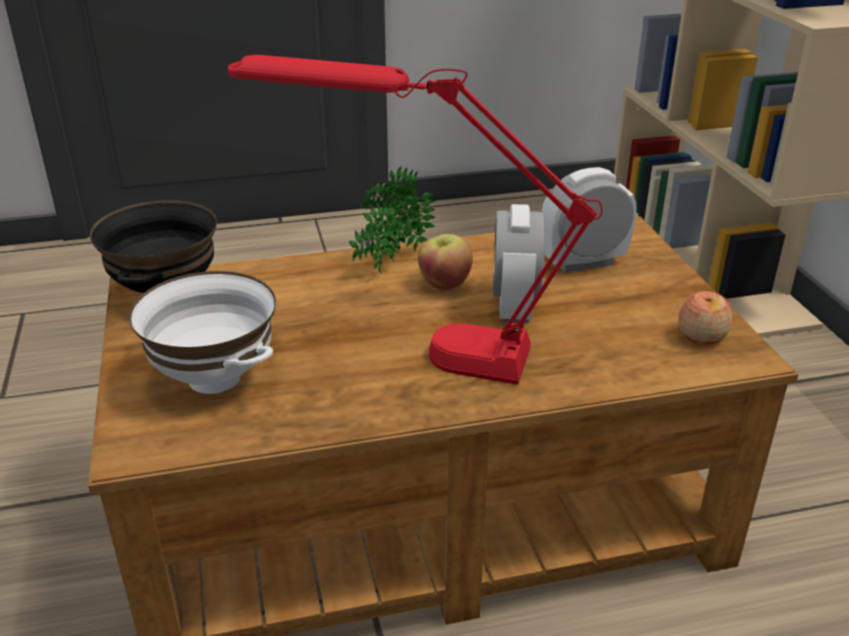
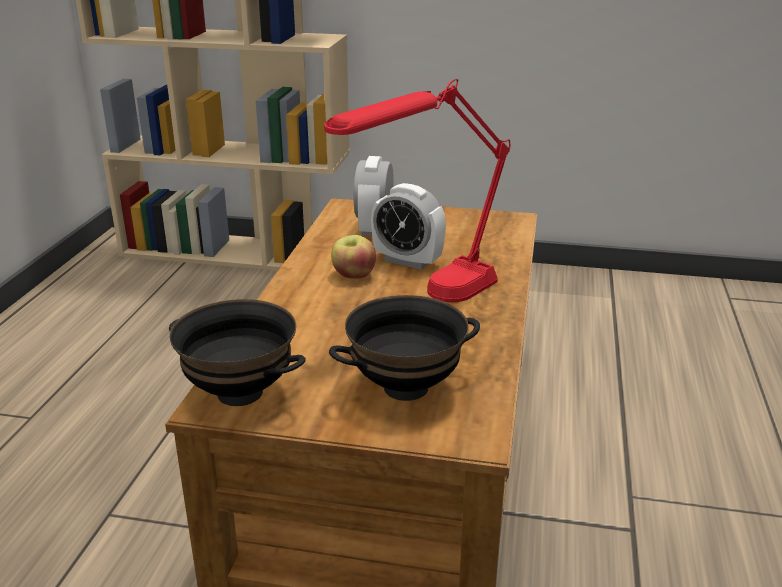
camera: 65 degrees left, 5 degrees down
(216, 378) = (405, 387): white bowl -> black bowl
(389, 263) = (301, 288): potted plant -> none
(701, 336) = (487, 222): apple -> none

